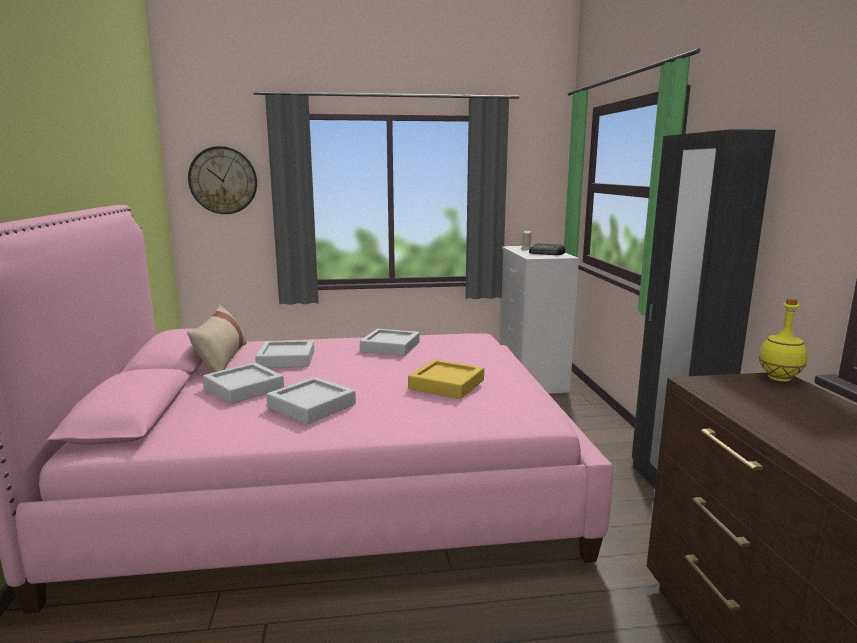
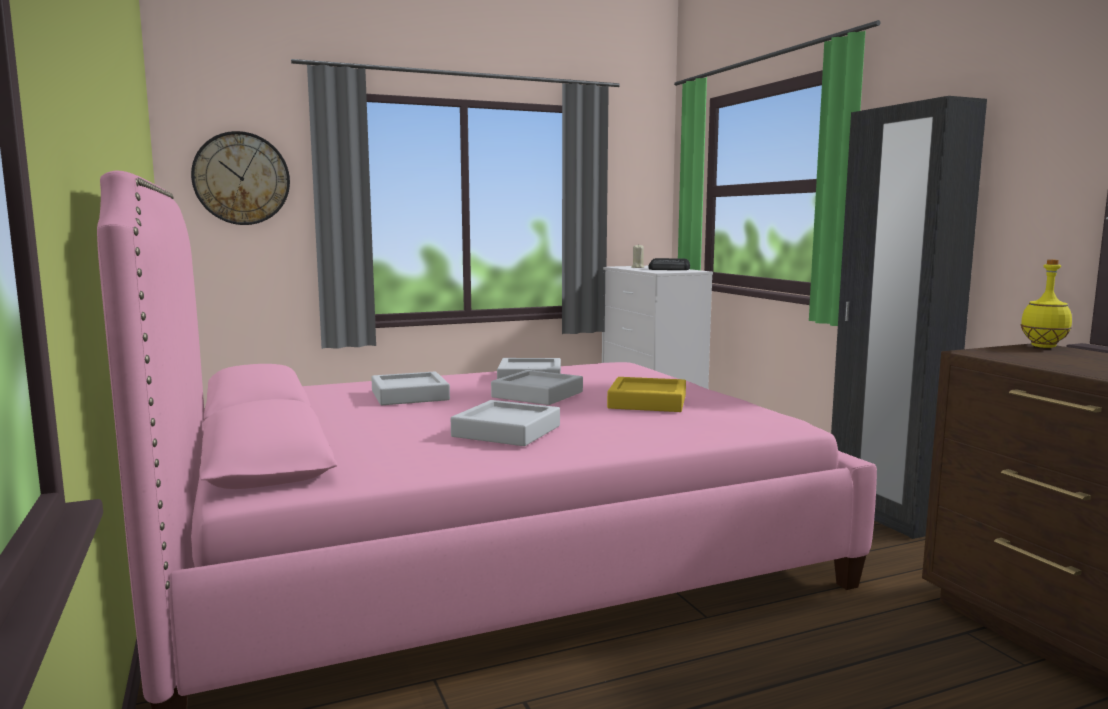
camera: 15 degrees left, 5 degrees down
(222, 359) = (320, 401): beige pillow -> none
(244, 388) = (392, 423): grey tray -> grey tray (537, 394)

